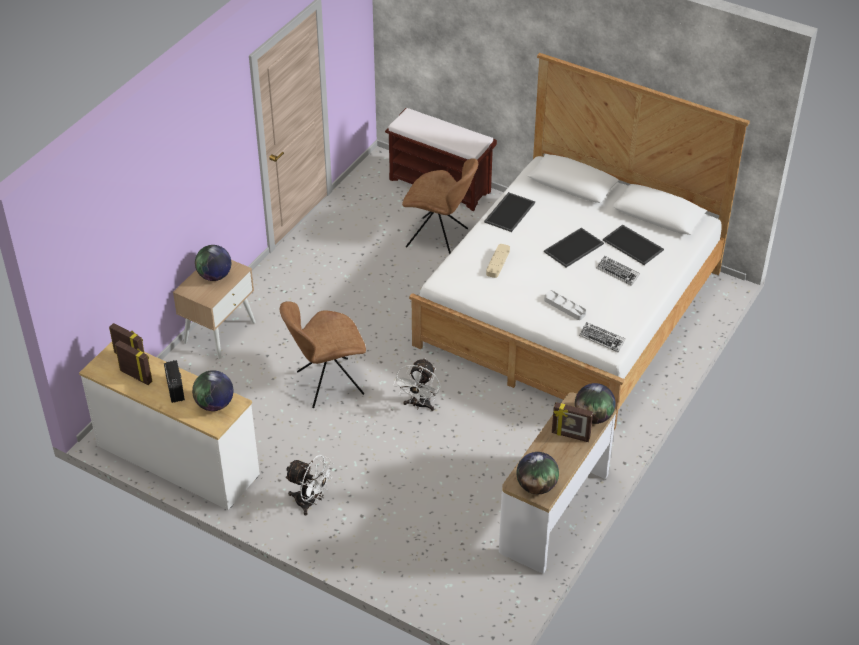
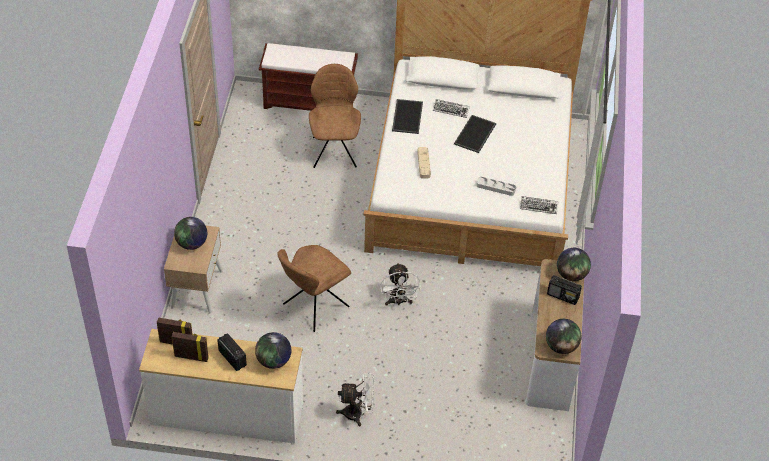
camera: 25 degrees left, 5 degrees up
(439, 238) = (334, 150): brown chair -> brown chair turned 90 degrees counterclockwise
(570, 436) = (563, 296): picture frame -> radio
(618, 273) = (520, 146): keyboard -> keyboard (451, 110)
(634, 245) = (519, 118): tray -> none

